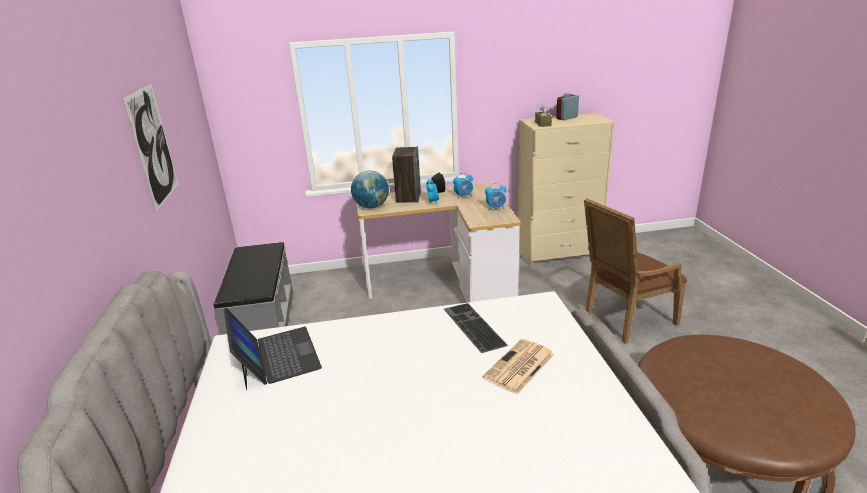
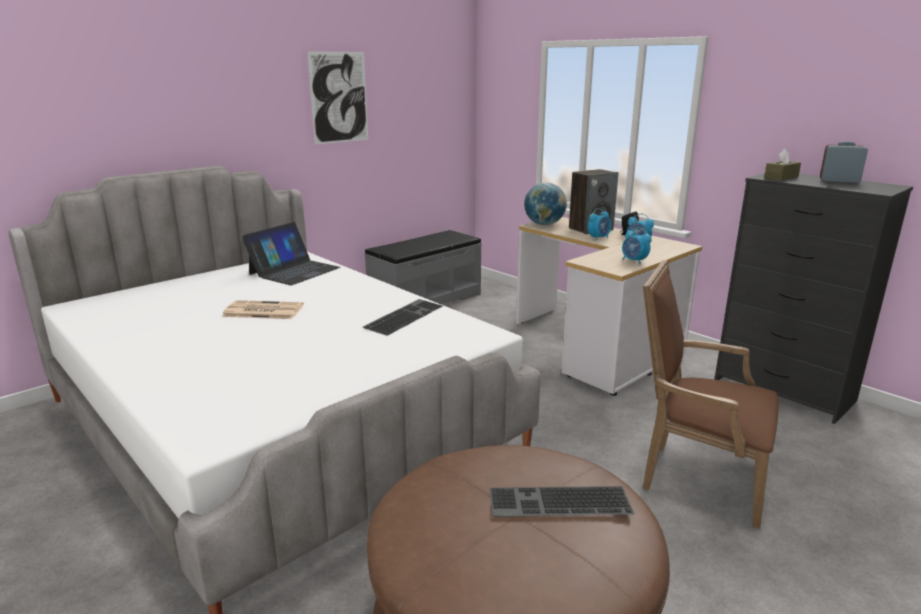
camera: 55 degrees right, 5 degrees down
(519, 367) = (356, 347): newspaper -> newspaper (262, 311)
(559, 253) = (784, 391): beige dresser -> black dresser
(733, 363) = (558, 504): none -> keyboard

